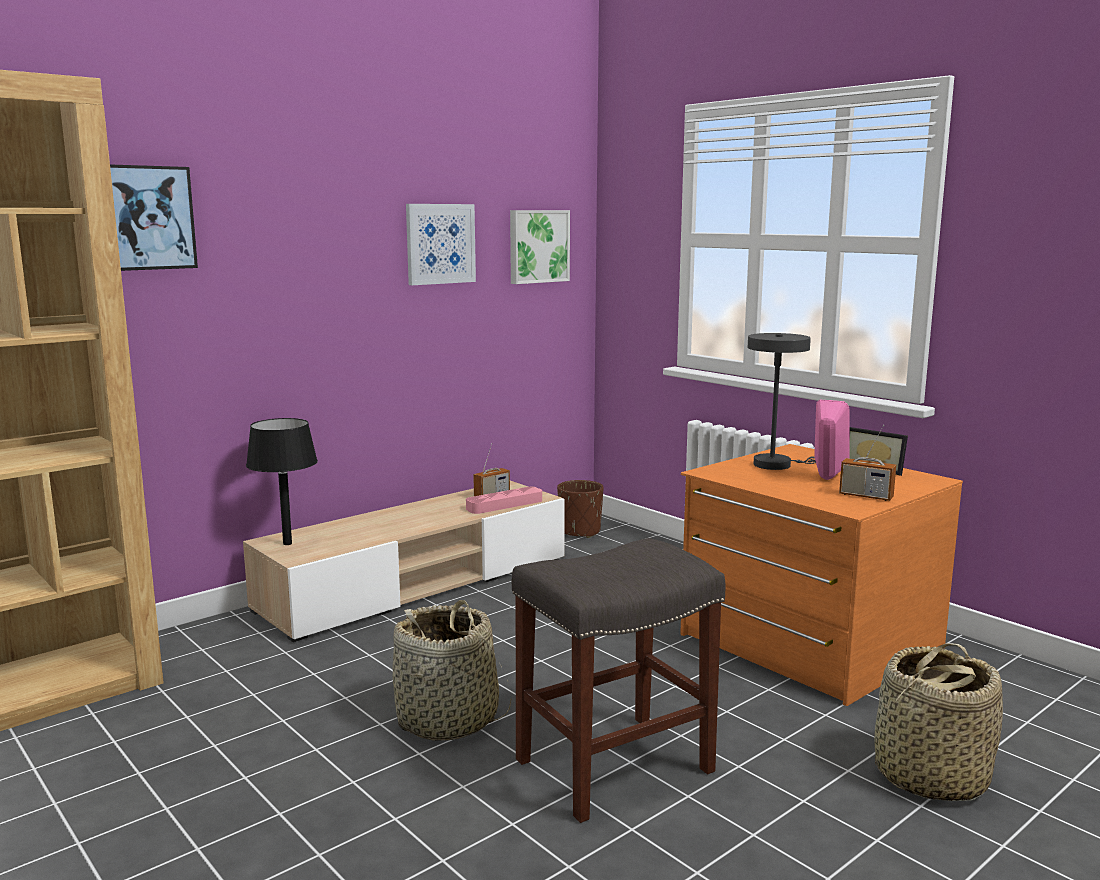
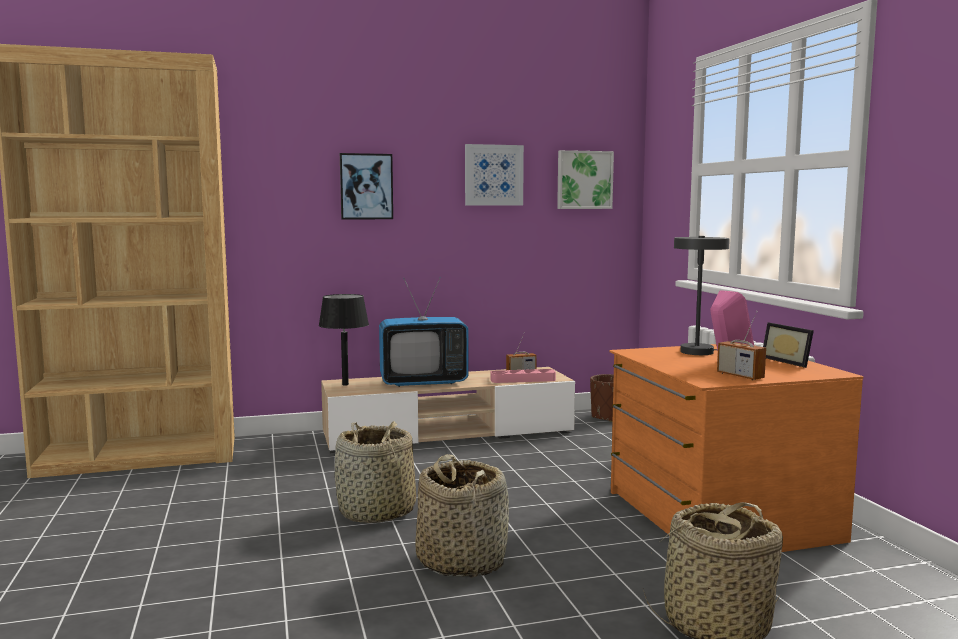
camera: 25 degrees right, 5 degrees down
(150, 218) = (271, 151): picture -> picture (366, 186)
(388, 525) = (423, 382): none -> television
(615, 764) = (461, 561): grey stool -> basket

